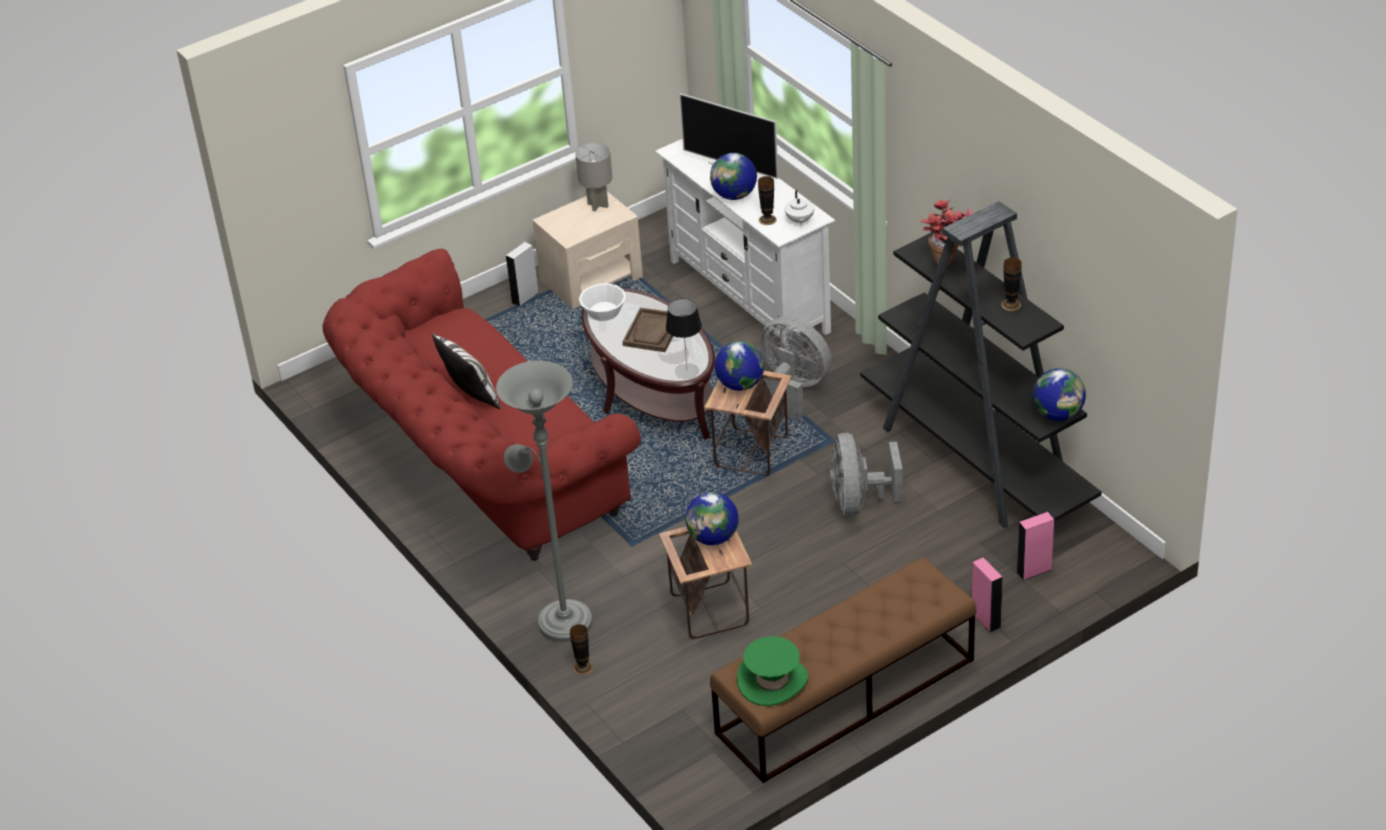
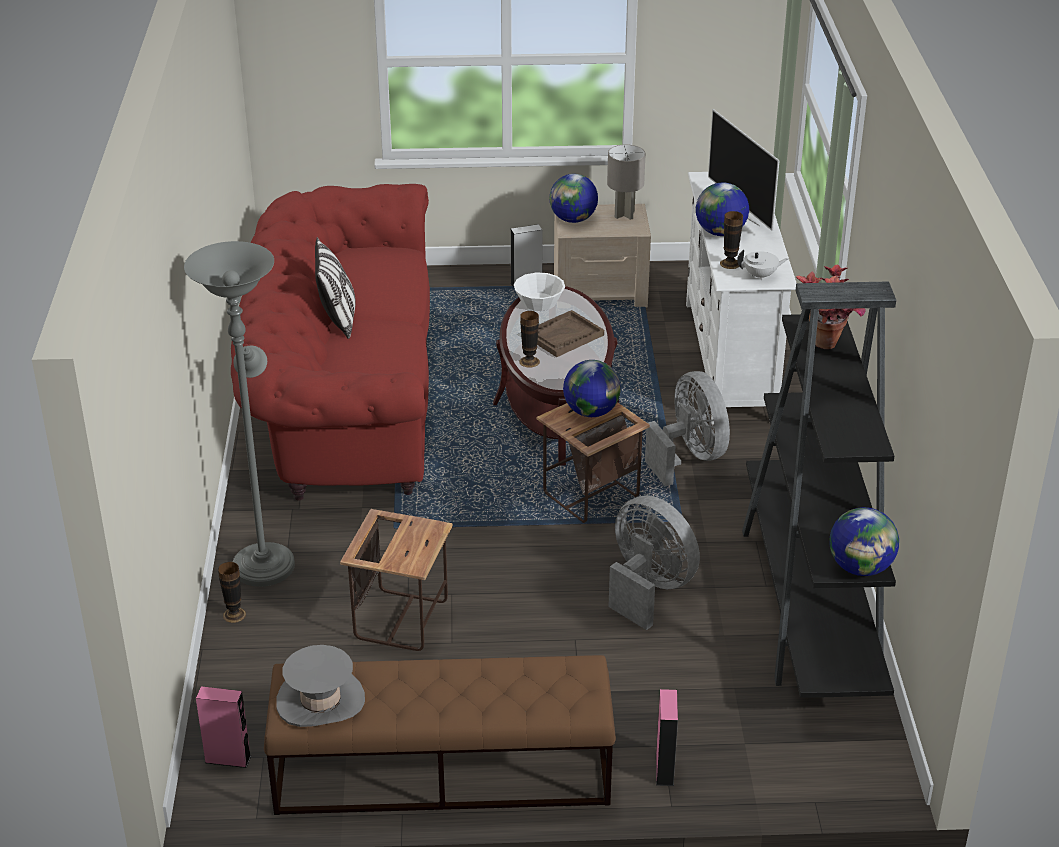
camera: 30 degrees right, 5 degrees down
(687, 371) = (558, 381): table lamp -> none
(713, 538) = (414, 536): globe -> globe (573, 219)
(772, 680) = (320, 700): green hat -> grey hat
(799, 220) = (760, 276): white teapot -> white teapot turned 120 degrees counterclockwise
(859, 502) = (648, 589): grey fan -> grey fan turned 105 degrees clockwise
(1011, 304) = (855, 412): vase -> vase (529, 361)
(1034, 571) = (766, 745): pink speaker -> pink speaker (228, 759)

